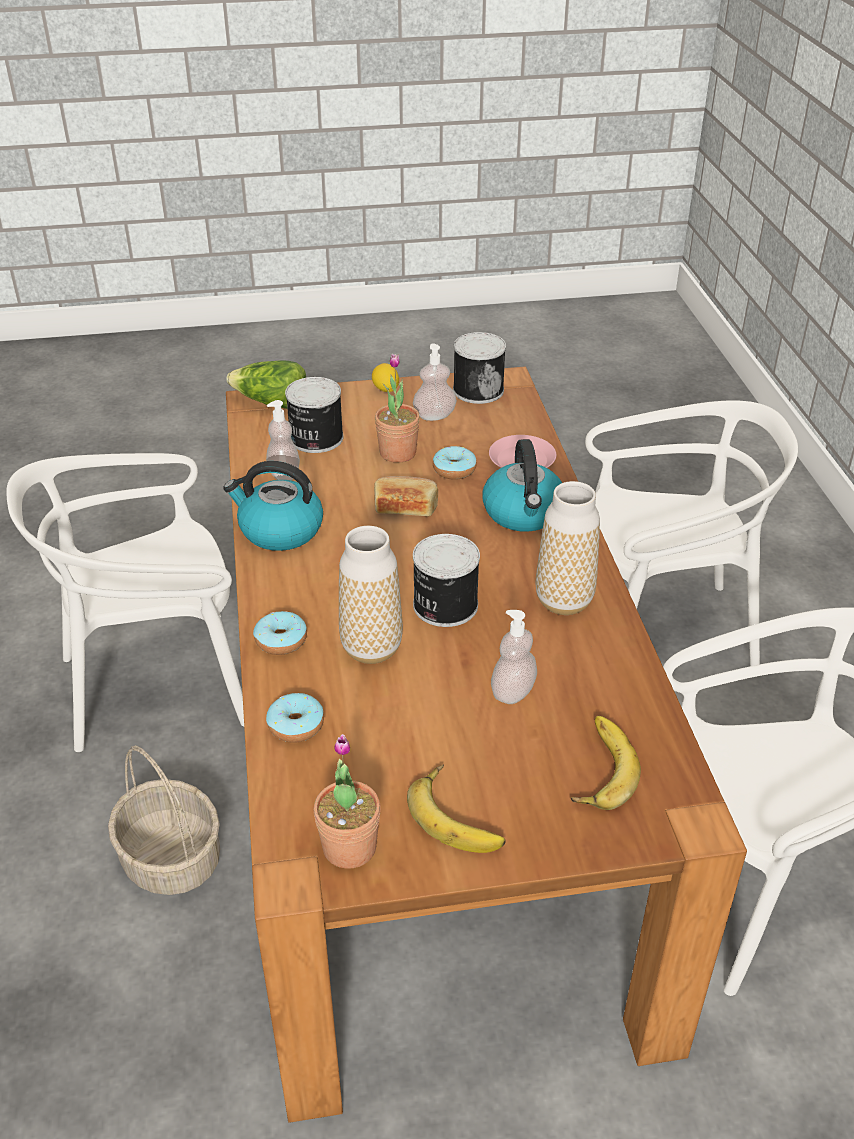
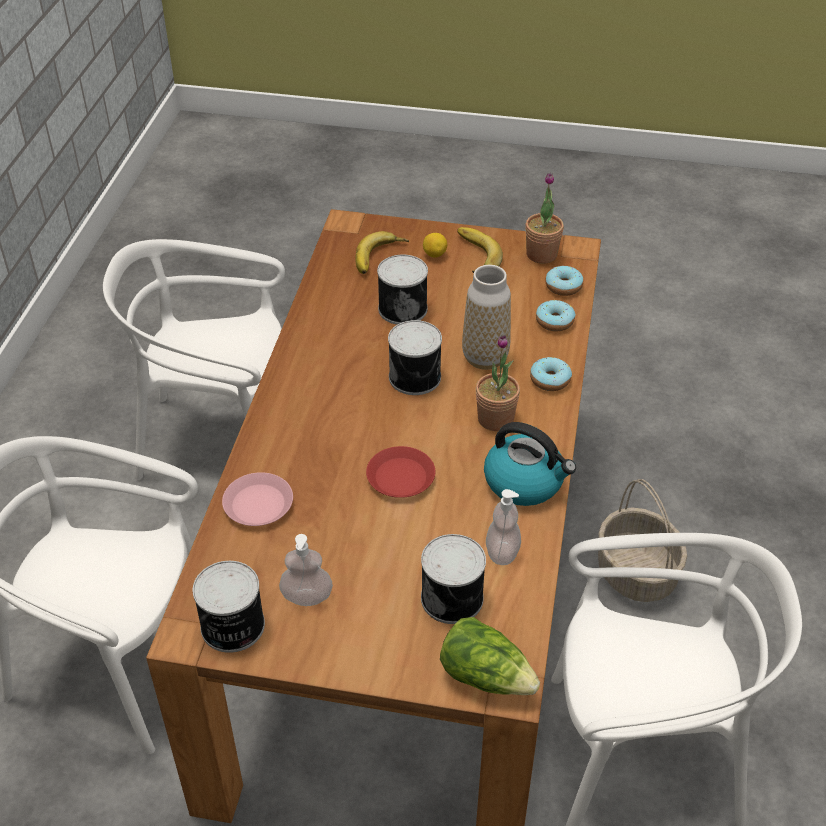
camera: 160 degrees left, 5 degrees up
(385, 389) = (339, 662): lemon -> lemon (434, 254)
(397, 453) = (374, 550): potted plant -> potted plant (495, 419)
(405, 507) = (400, 477): bread -> red plate
(454, 470) = (331, 510): donut -> donut (563, 286)
(513, 692) = (403, 308): soap dispenser -> can
(524, 513) = (299, 443): kettle -> none
(564, 601) = (324, 358): vase -> none

